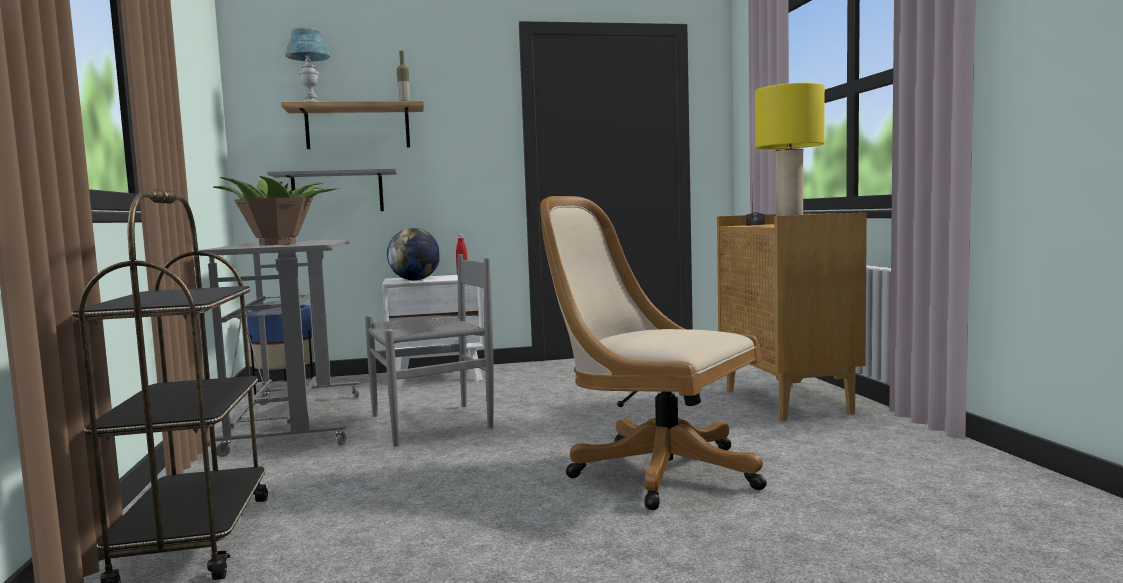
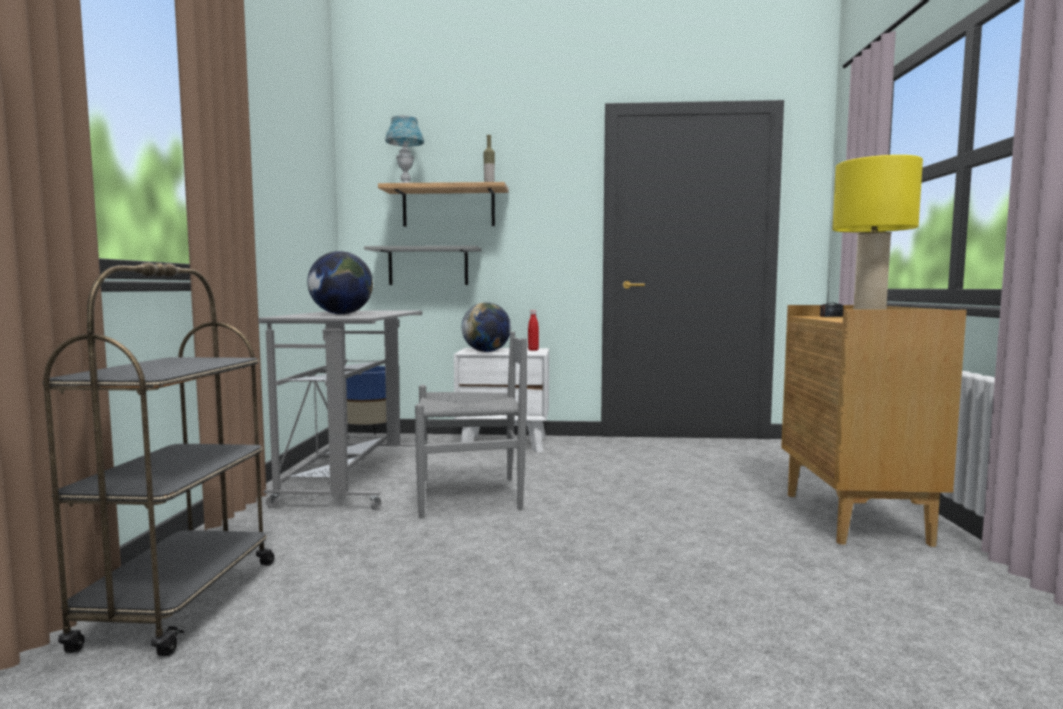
camera: 15 degrees right, 0 degrees up
(279, 244) = (341, 314): potted plant -> globe
(652, 469) = (660, 590): office chair -> none

